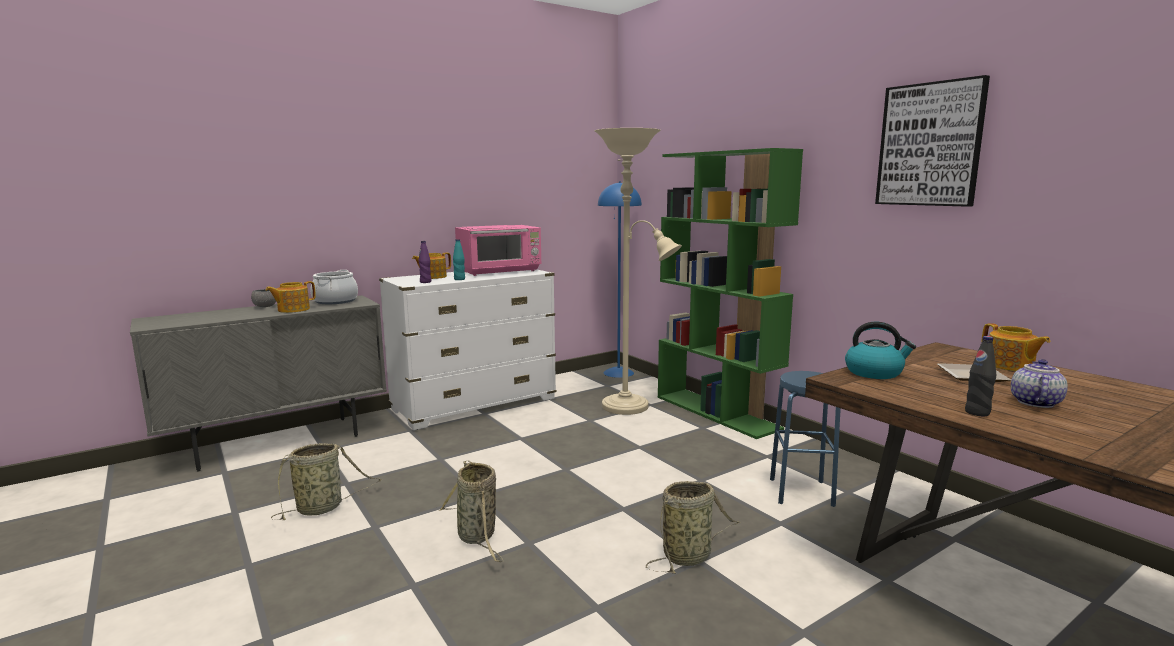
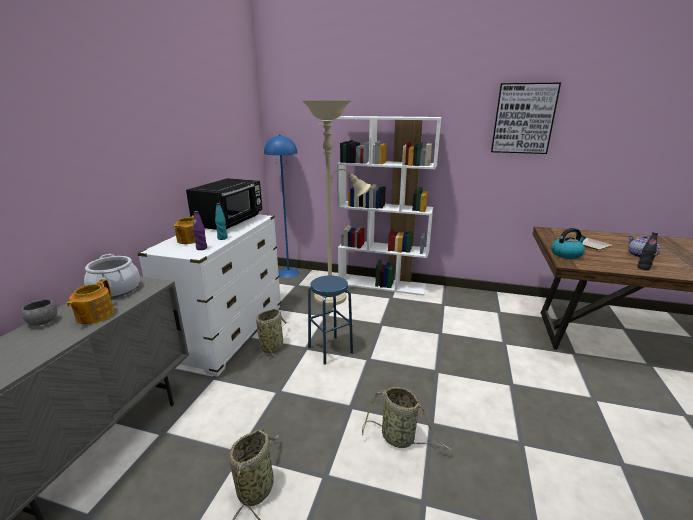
camera: 40 degrees left, 10 degrees up
(500, 271) = (230, 221): pink microwave -> black microwave
(689, 555) = (504, 383): basket -> basket (272, 346)
(717, 412) = (382, 284): green bookcase -> white bookcase
(801, 492) = (485, 320): blue stool -> blue stool (330, 350)
(1010, 365) = (585, 235): teapot -> none

